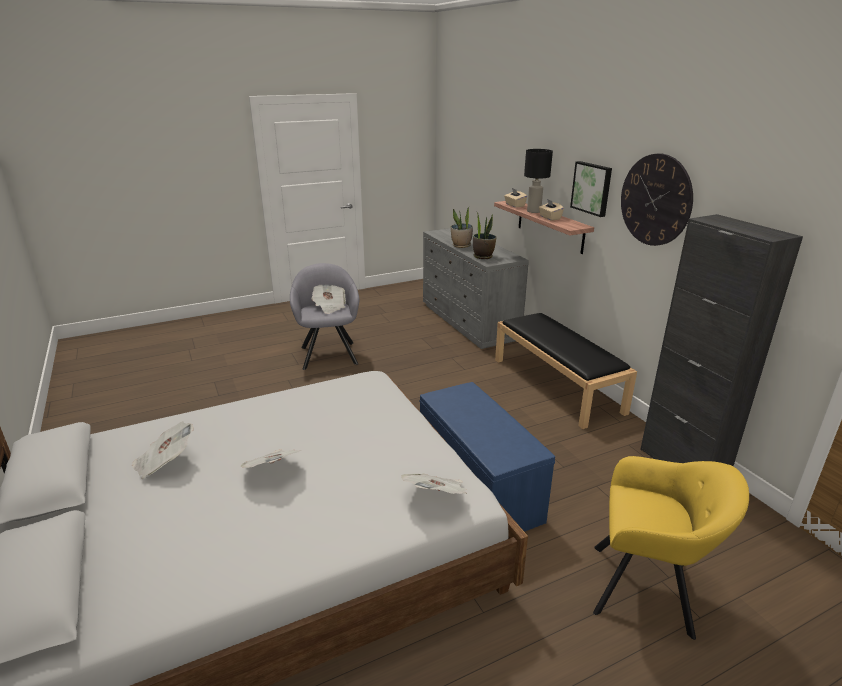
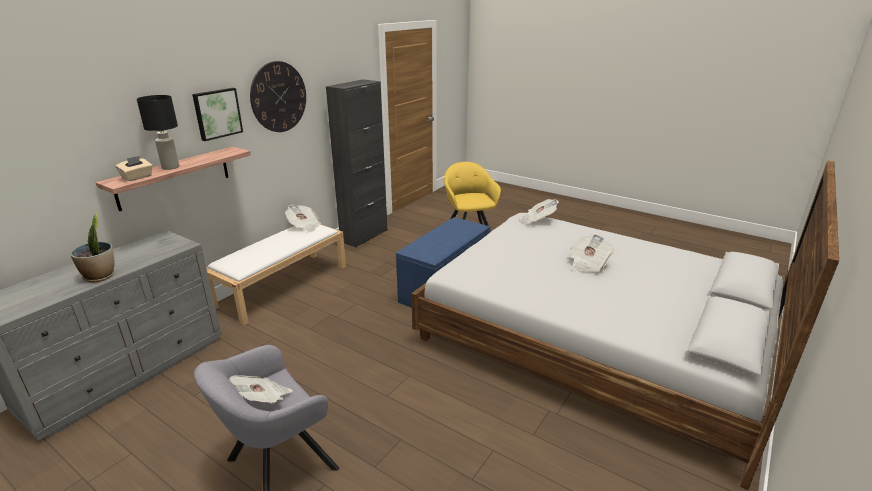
camera: 120 degrees left, 0 degrees up
(165, 463) = (643, 303): newspaper -> newspaper (304, 226)
(483, 256) = (157, 252): potted plant -> none
(549, 218) = (201, 159): beige tissue box -> none
(557, 385) = (283, 285): black bench -> white bench

